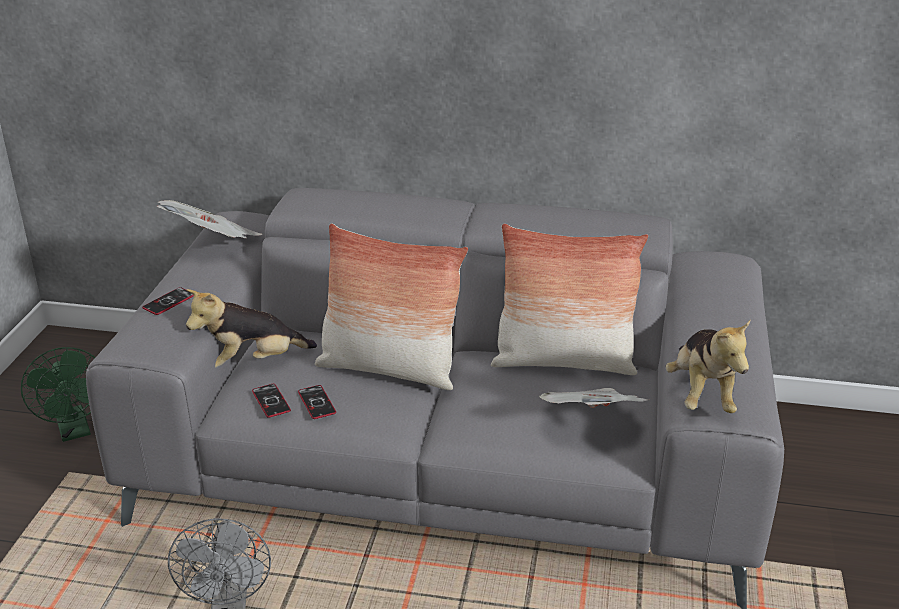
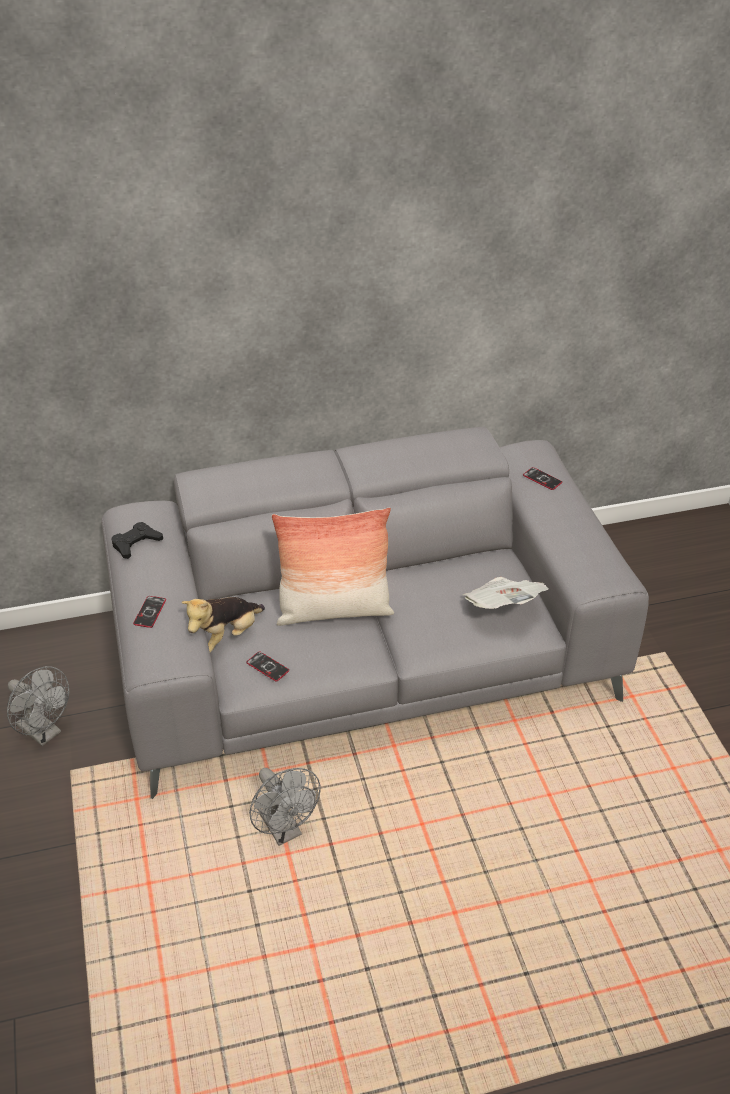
camera: 25 degrees left, 10 degrees up
(75, 430) = (44, 732): green fan -> grey fan
(213, 243) = (136, 543): newspaper -> black game controller
(316, 403) = (303, 657): phone -> phone (542, 479)
(563, 362) = (452, 563): pillow -> none
(701, 394) = (583, 571): plush toy -> none

